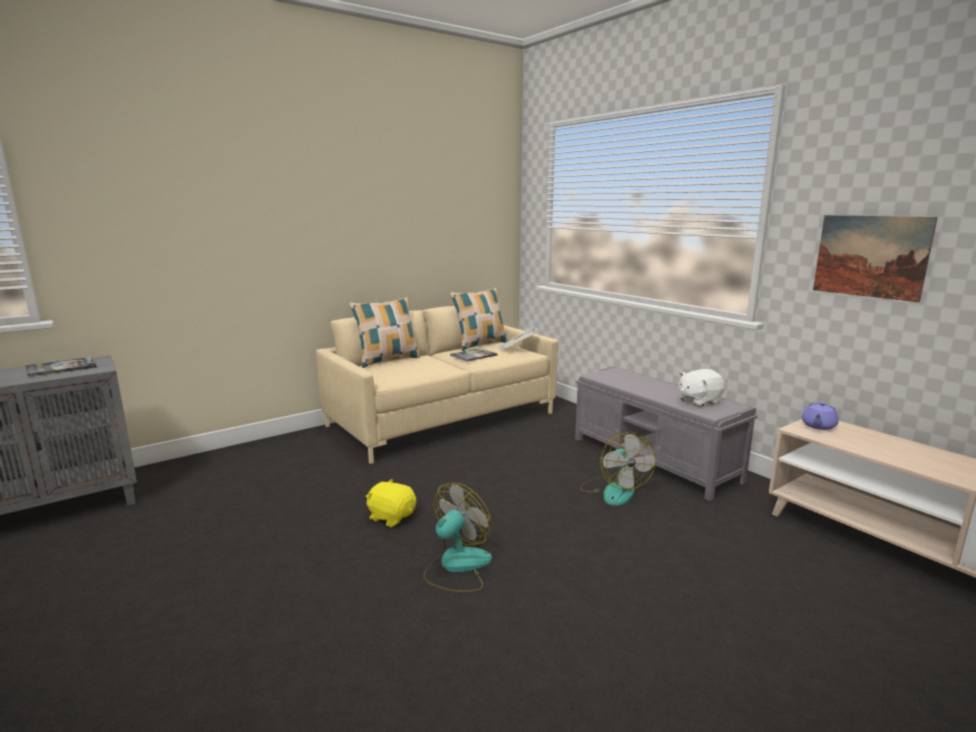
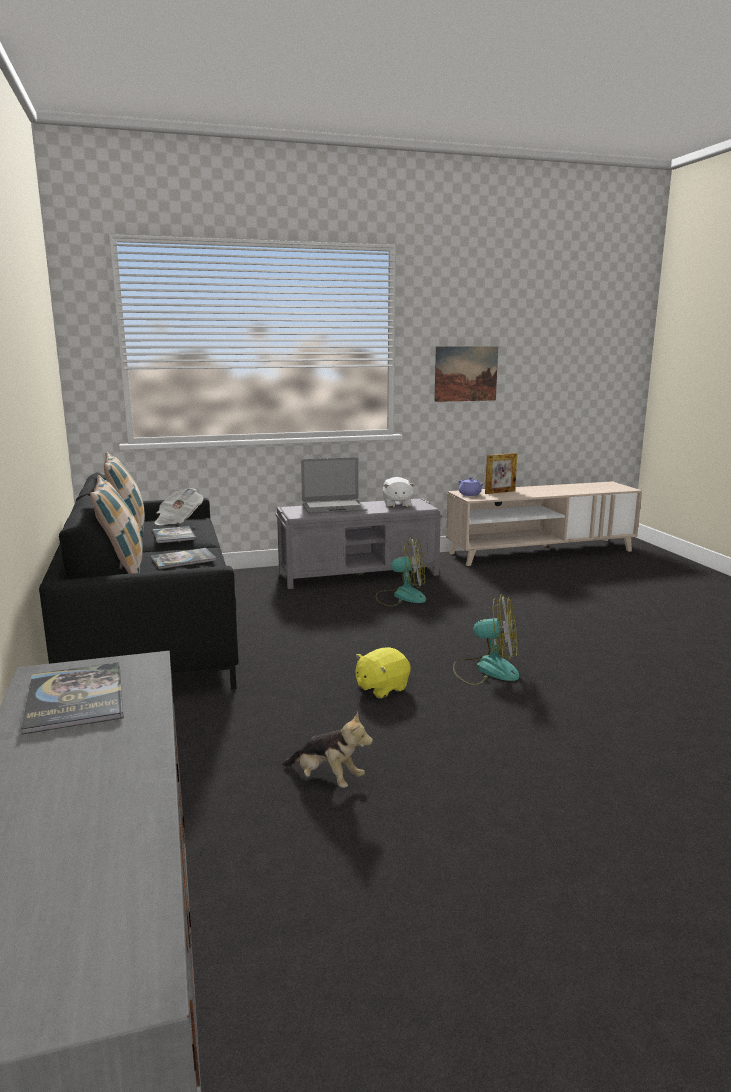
camera: 70 degrees left, 0 degrees up
(244, 521) = (327, 779): none -> plush toy
(417, 367) = (183, 559): none -> book
(442, 419) = (151, 635): beige sofa -> black sofa
(457, 566) = (486, 669): fan -> fan turned 135 degrees clockwise
(640, 382) = (334, 508): none -> laptop
(873, 441) = (500, 492): none -> picture frame

